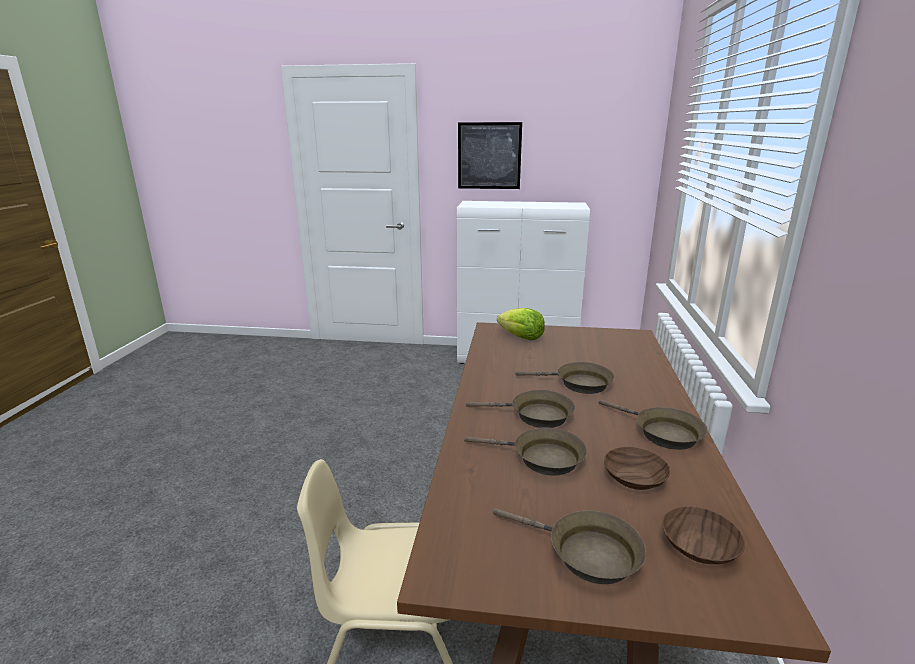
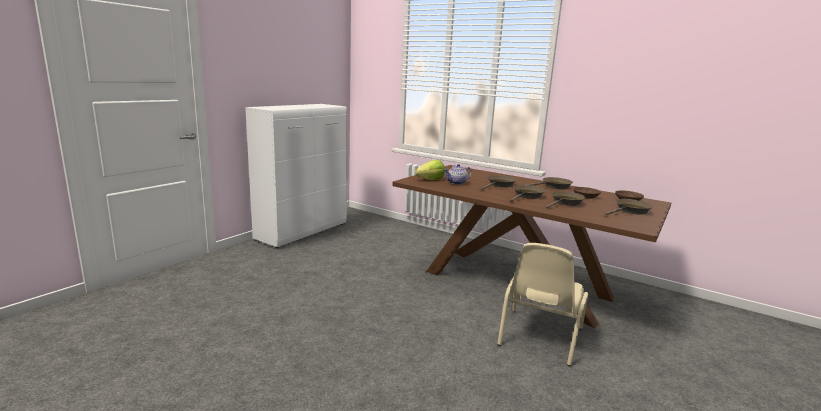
camera: 65 degrees left, 5 degrees down
(489, 156) = (258, 68): picture -> none
(533, 354) = (457, 183): none -> teapot

